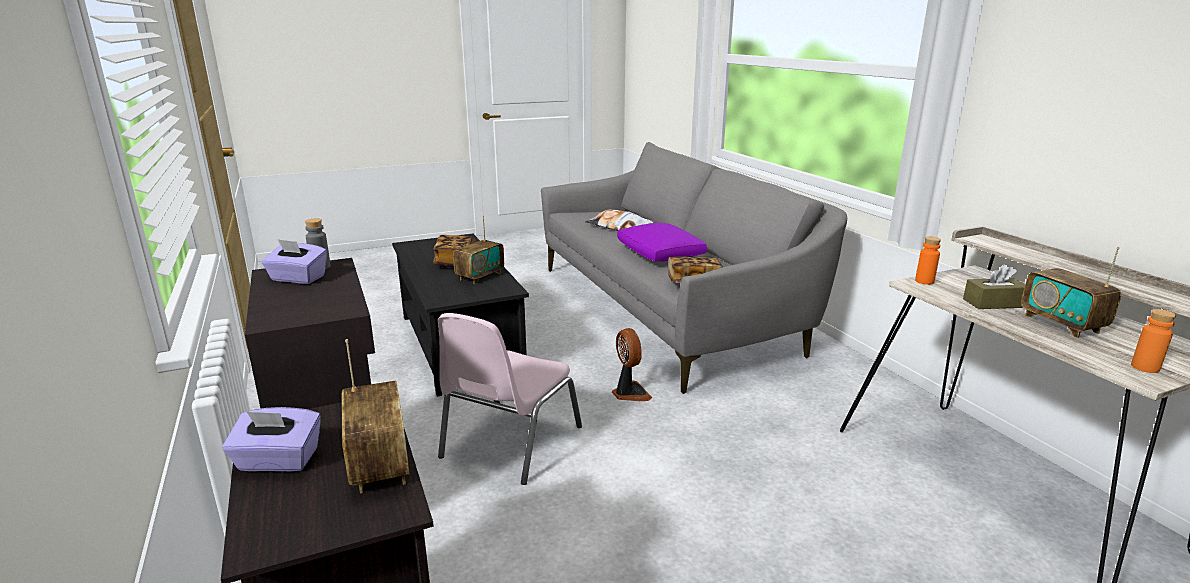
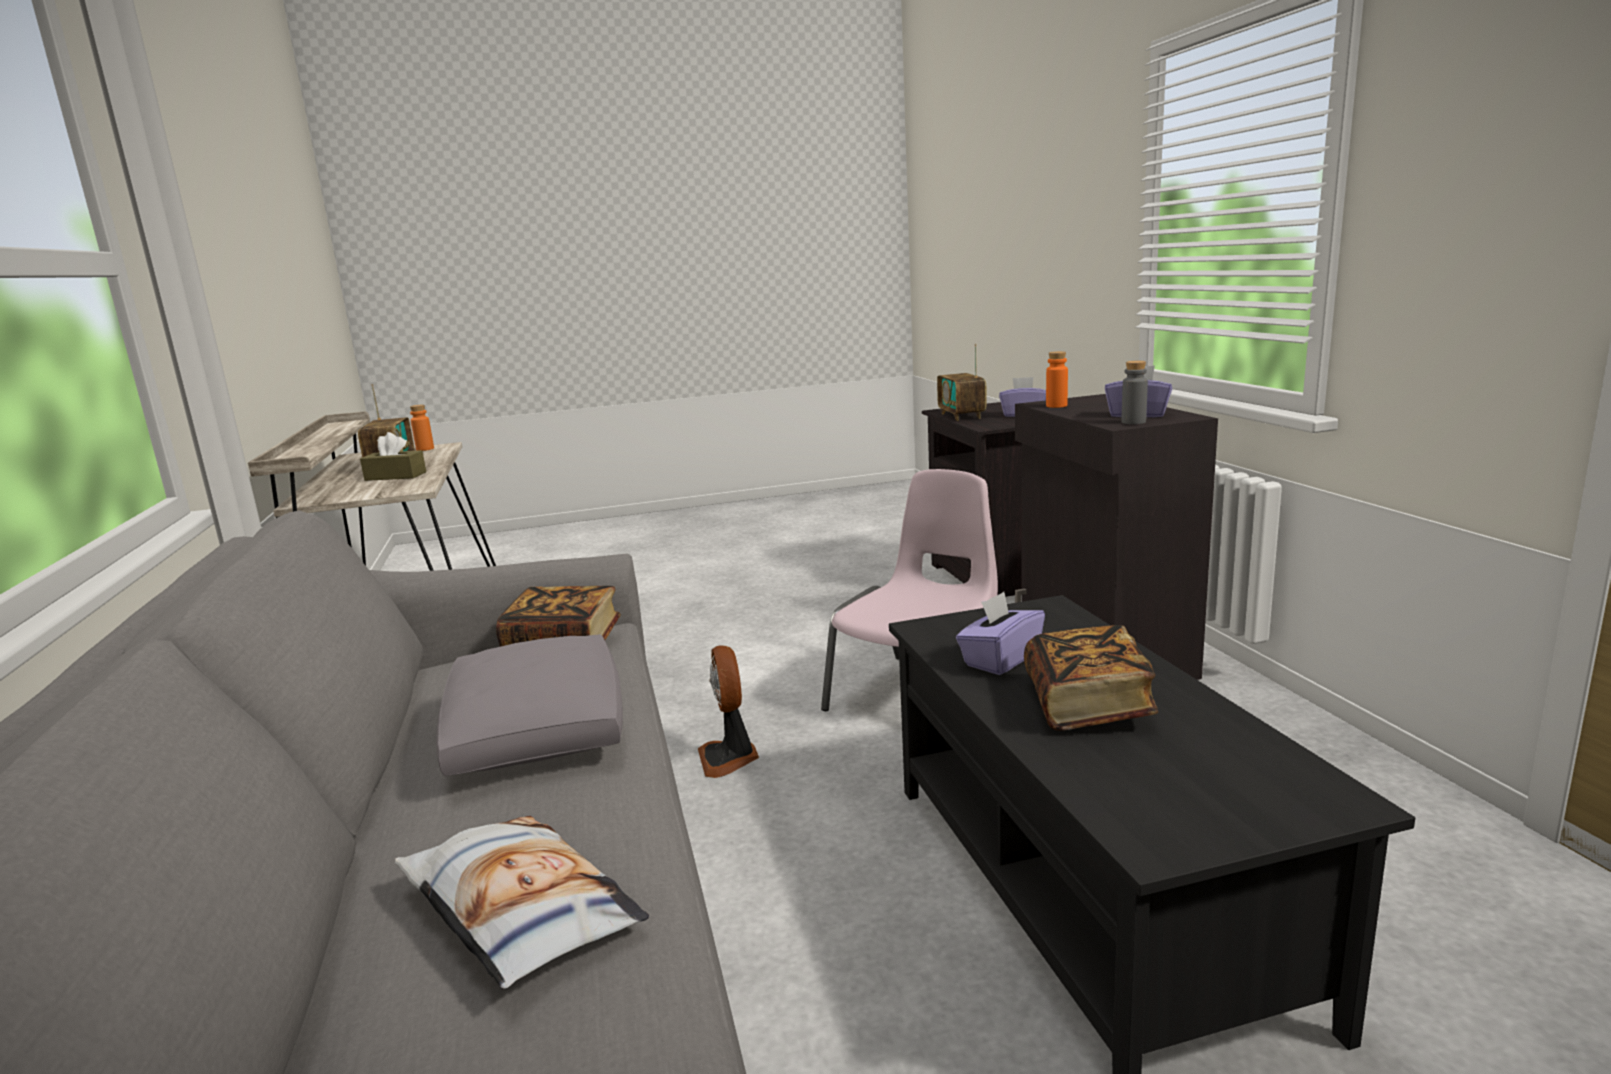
camera: 170 degrees left, 5 degrees down
(480, 276) = (1000, 659): radio -> purple tissue box
(660, 254) = (537, 729): purple pillow -> grey pillow
(924, 281) = (399, 491): orange bottle -> orange bottle (1056, 406)

